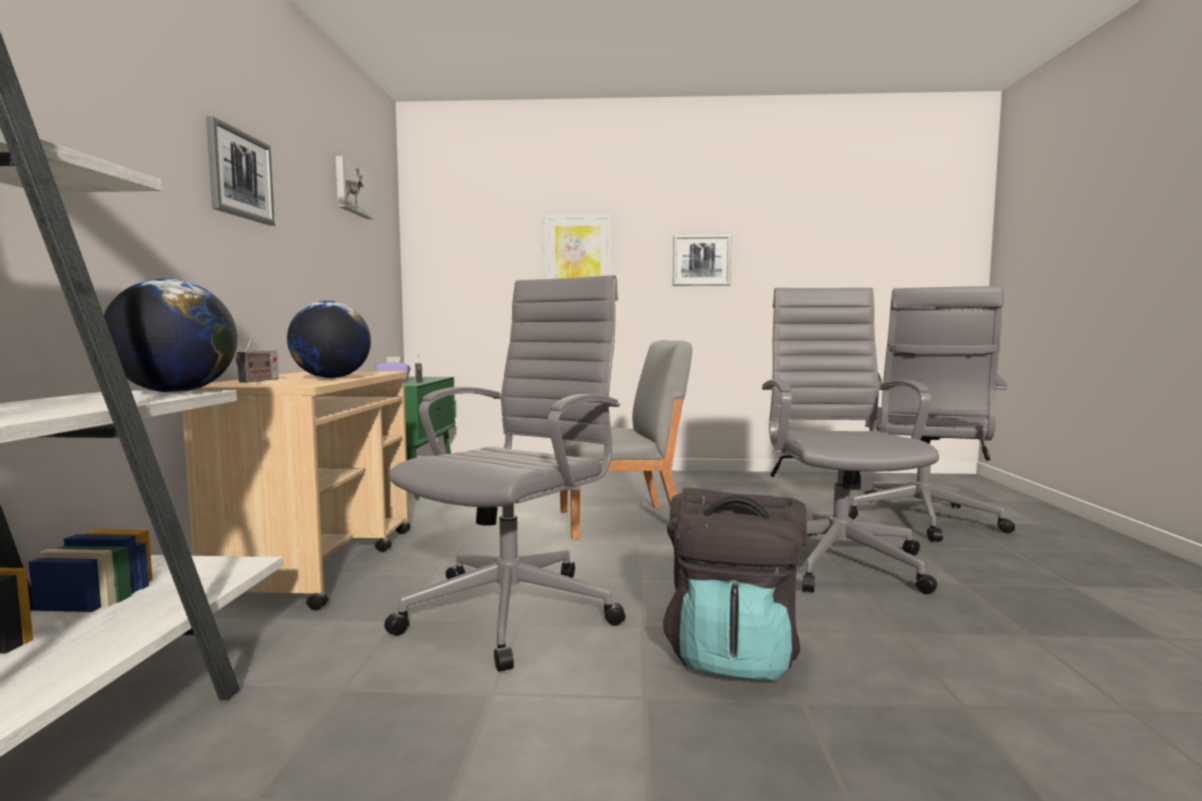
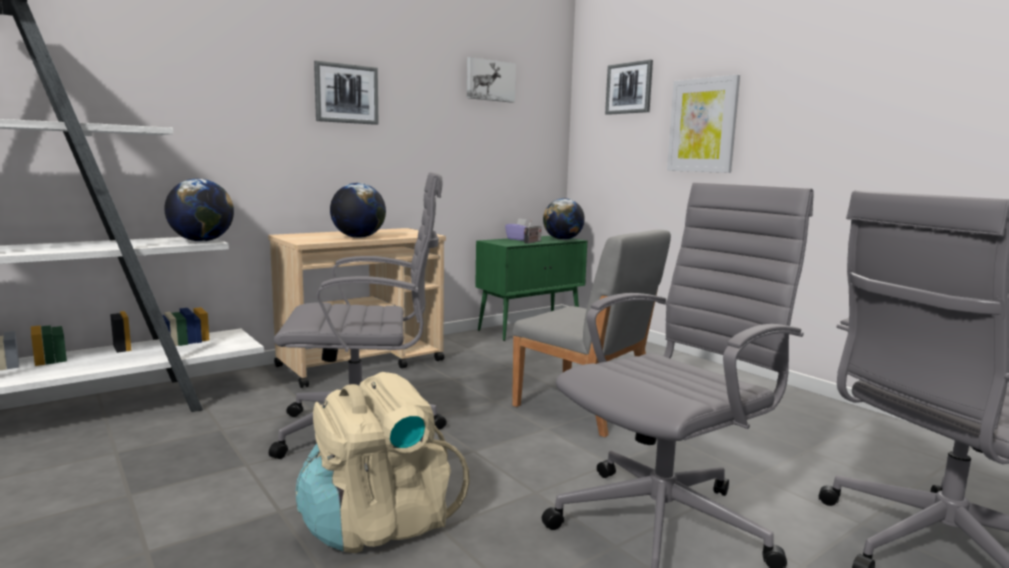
camera: 50 degrees right, 5 degrees up
(258, 380) = (319, 234): radio -> none
(432, 377) = (563, 239): none -> globe
(701, 260) = (839, 126): picture -> picture (629, 88)
(733, 653) = (379, 523): black backpack -> beige backpack

